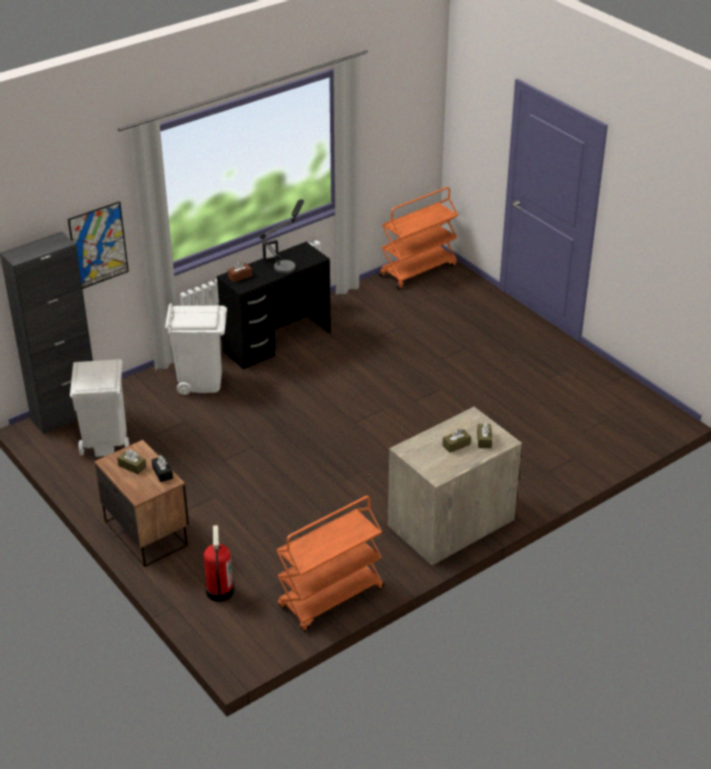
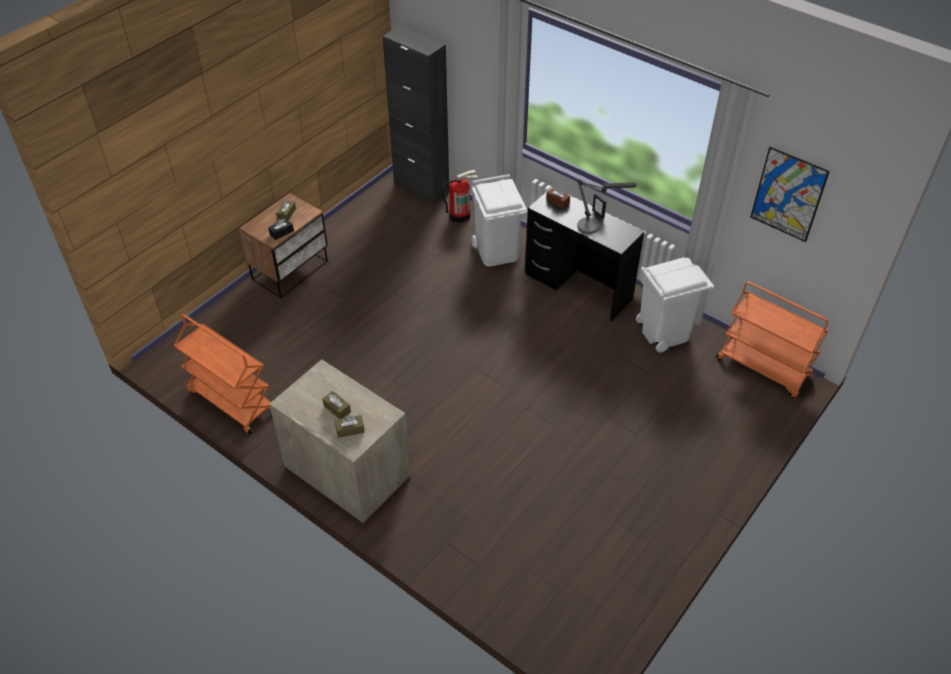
camera: 75 degrees right, 10 degrees up
(98, 245) = (476, 81): picture -> picture (788, 194)
(105, 442) = (395, 218): white trash can -> white trash can (664, 332)
(219, 591) = (231, 329): fire extinguisher -> fire extinguisher (459, 215)

